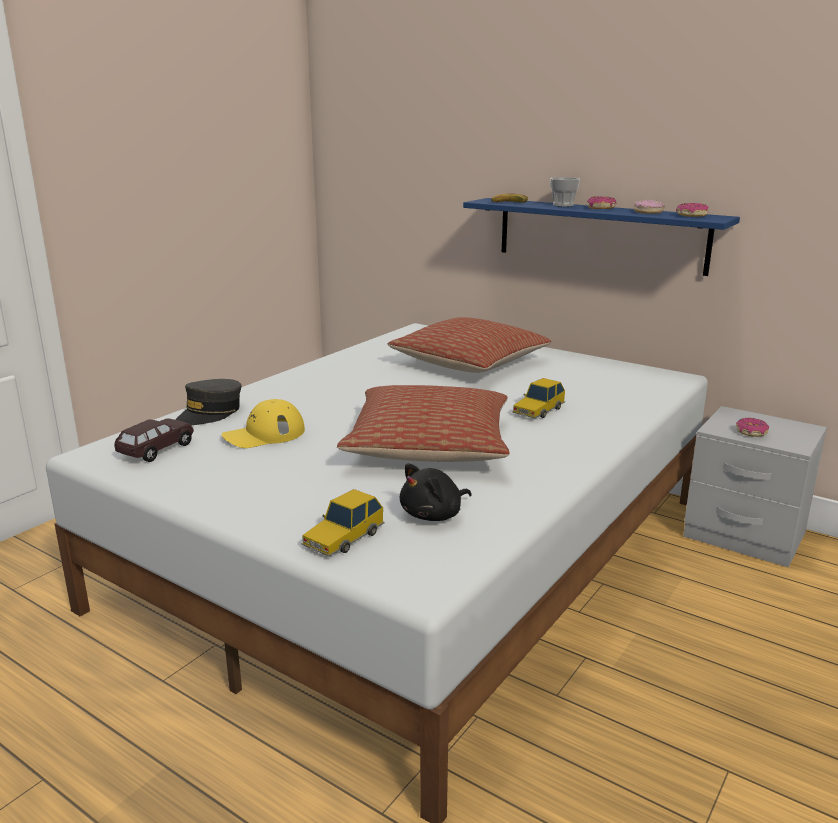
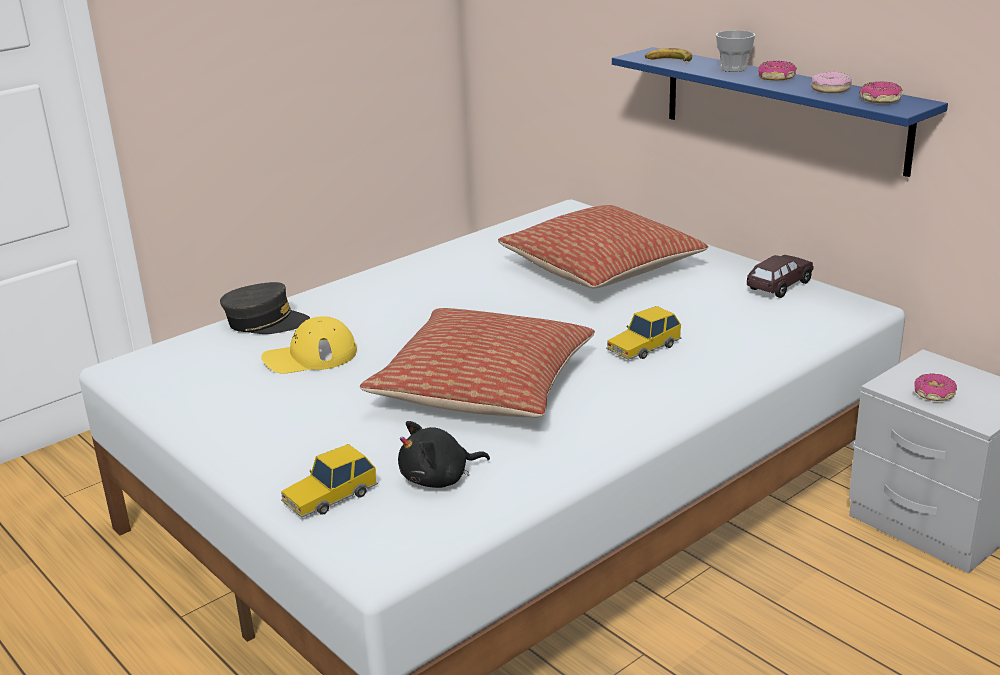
camera: 15 degrees right, 5 degrees up
(156, 450) = (190, 368): brown toy car -> brown toy car (779, 286)
(210, 413) = (265, 322): grey cap -> grey cap turned 135 degrees counterclockwise

